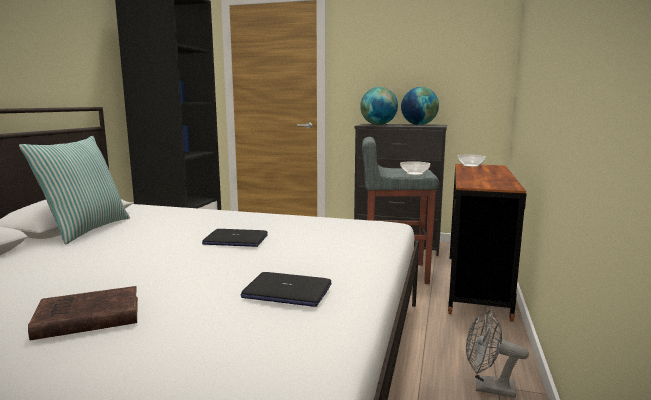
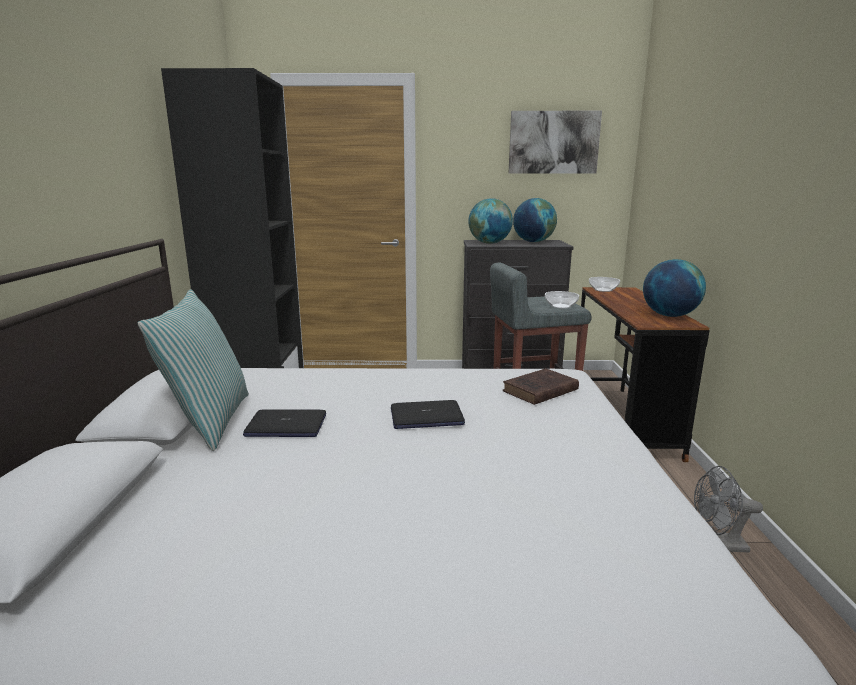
camera: 15 degrees left, 5 degrees up
(85, 318) = (392, 574): brown book -> brown book (539, 391)
(286, 291) = (578, 491): laptop -> laptop (286, 426)
(440, 40) = (553, 142): none -> picture
(501, 182) = (669, 315): none -> globe

